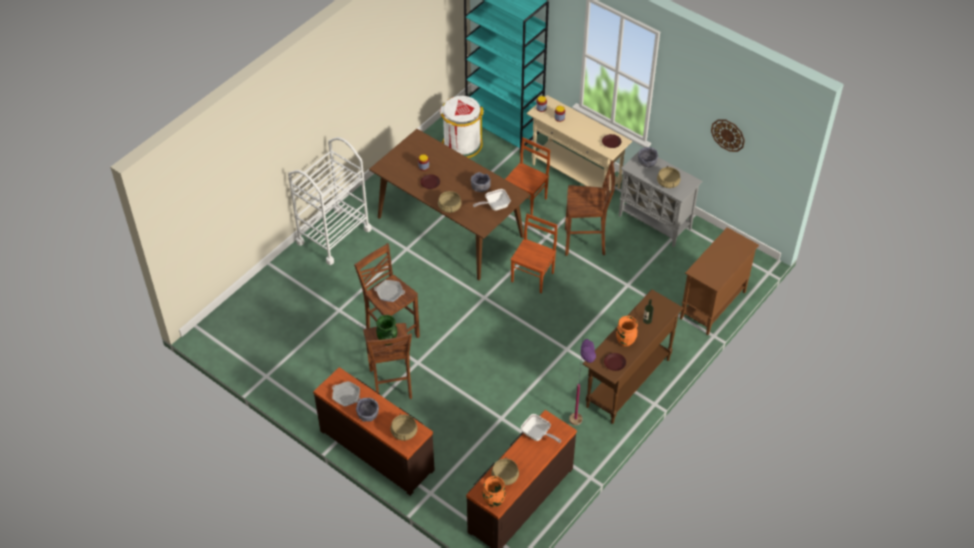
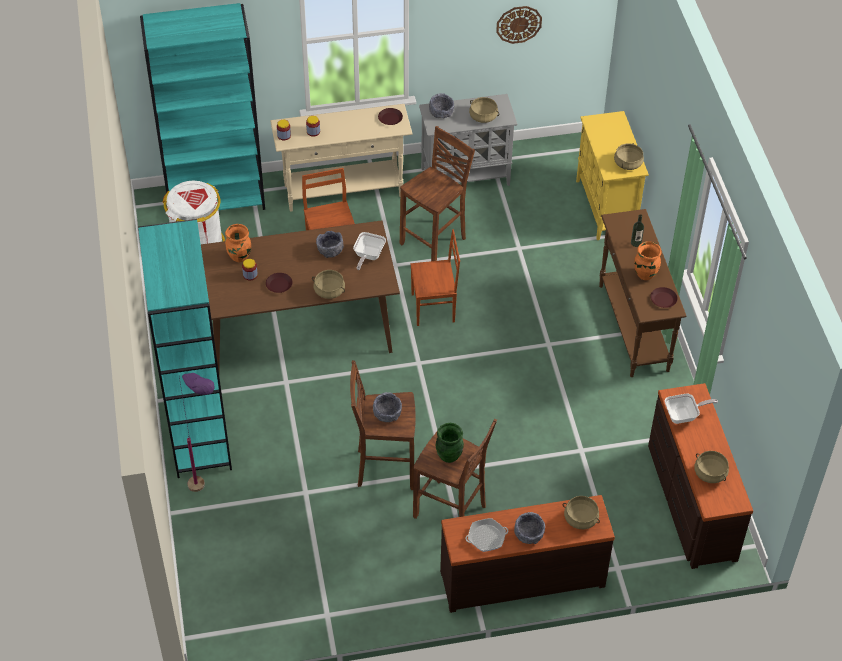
camera: 50 degrees left, 0 degrees up
(334, 236) = (198, 431): white cart -> turquoise bookcase
(389, 292) = (387, 414): frying pan -> grey bowl
(494, 502) = (732, 502): orange vase -> orange vase (240, 257)
(533, 277) = (434, 308): brown chair -> brown chair turned 105 degrees clockwise
(578, 431) = (653, 402): purple floor lamp -> purple floor lamp (209, 493)
(712, 306) = (606, 208): brown cabinet -> yellow cabinet
(714, 275) = (627, 163): none -> beige cooking pot

